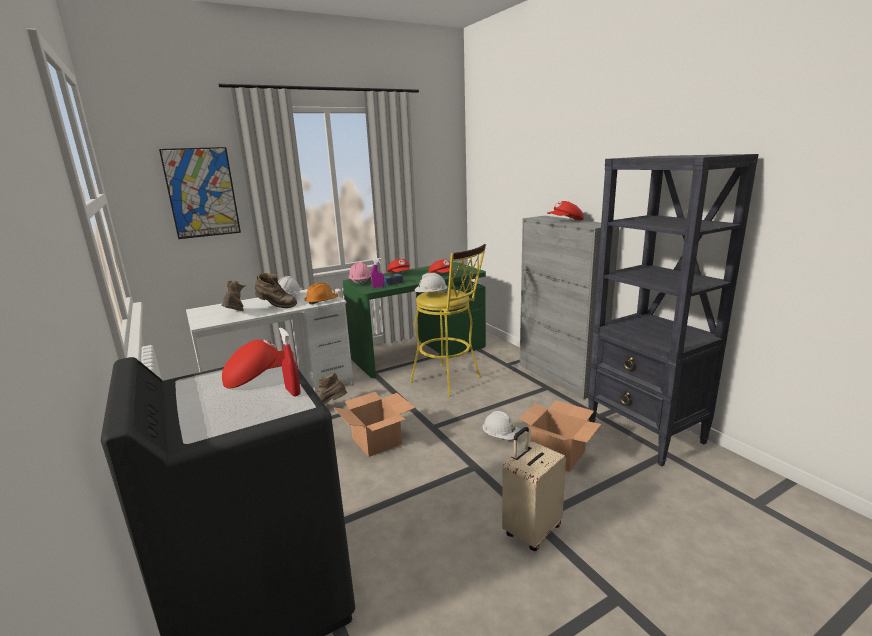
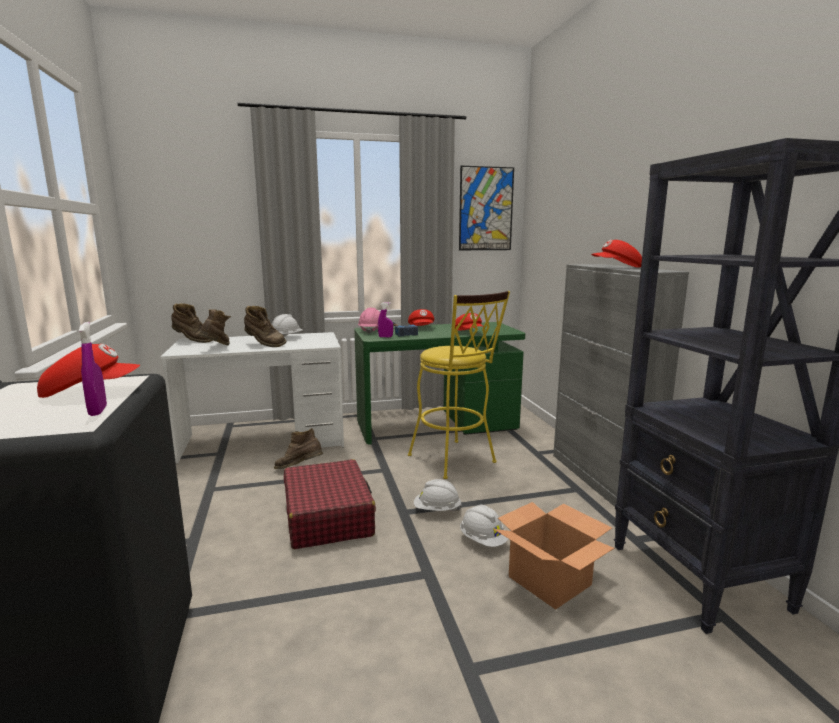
camera: 15 degrees right, 5 degrees down
(202, 193) = (213, 218): picture -> picture (486, 209)
(203, 310) = (193, 341): none -> brown boot
(293, 392) = (98, 411): red spray bottle -> purple spray bottle
(321, 301) = (314, 344): orange hard hat -> none
(376, 441) = (328, 516): cardboard box -> red suitcase
(431, 295) = (438, 349): white hard hat -> white hard hat (437, 510)
(531, 530) = (457, 684): beige suitcase -> none

